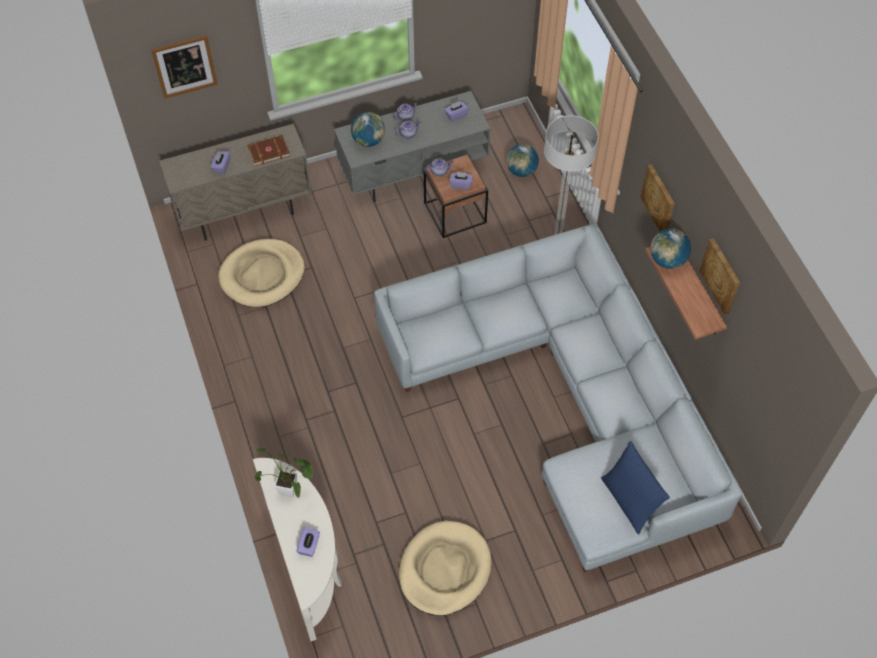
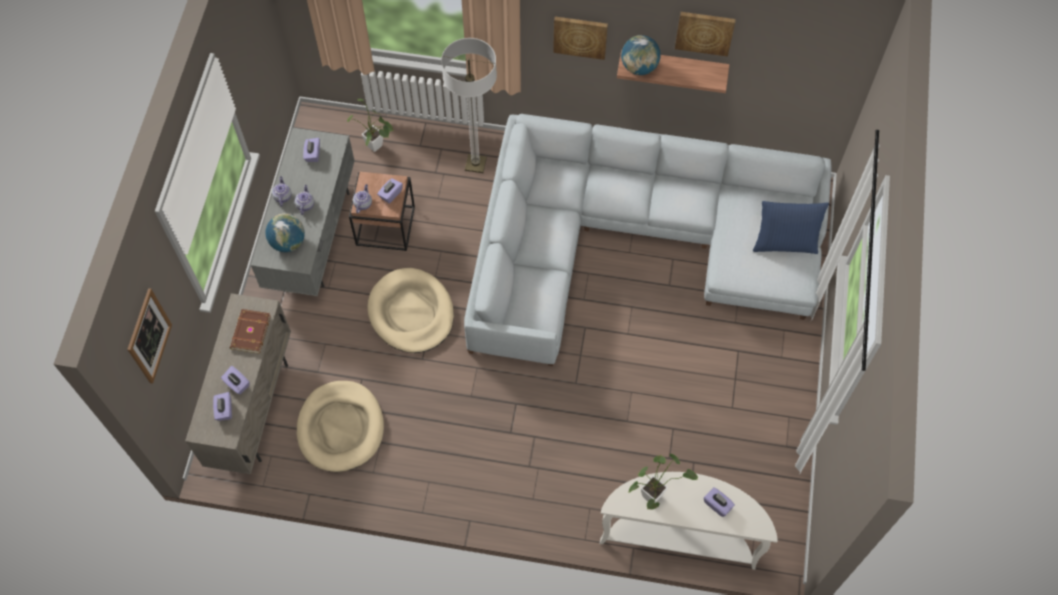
camera: 60 degrees left, 5 degrees up
(196, 170) = (224, 410): none -> purple tissue box
(444, 569) = (744, 425): beige dog bed -> beige dog bed (411, 313)
(521, 170) = (377, 148): globe -> potted plant

